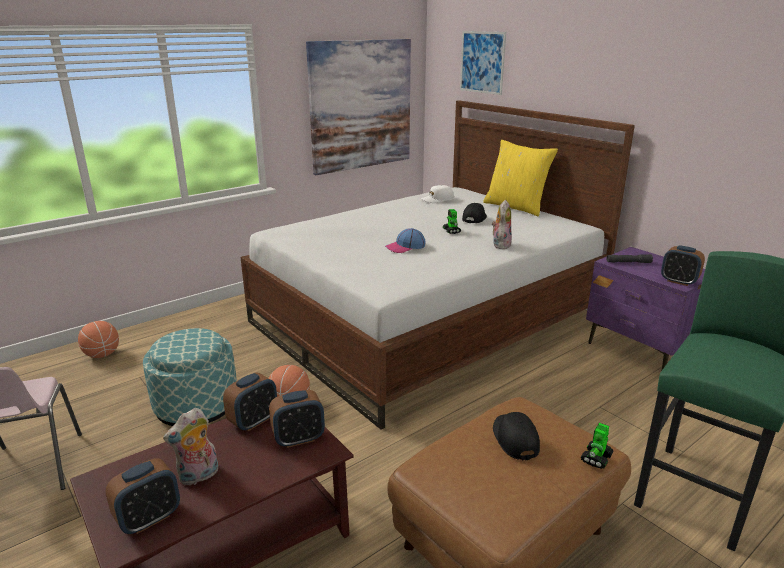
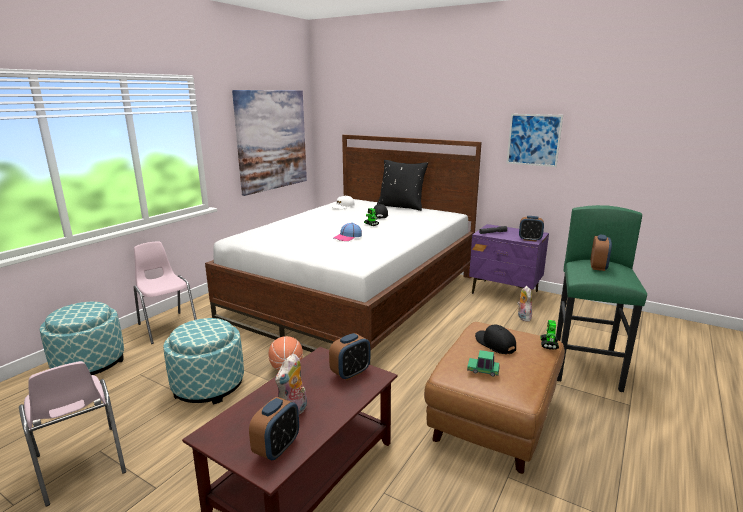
camera: 20 degrees left, 5 degrees down
(102, 354) = (89, 364): basketball -> ottoman
(197, 324) = (167, 327): none -> pink chair
(253, 421) = (306, 369): alarm clock -> alarm clock (598, 267)
(468, 476) = (483, 370): none -> toy car
(482, 62) = (361, 106): picture -> picture (533, 140)
(500, 245) = (412, 229): plush toy -> plush toy (523, 317)
(516, 207) = (401, 206): yellow pillow -> black pillow

